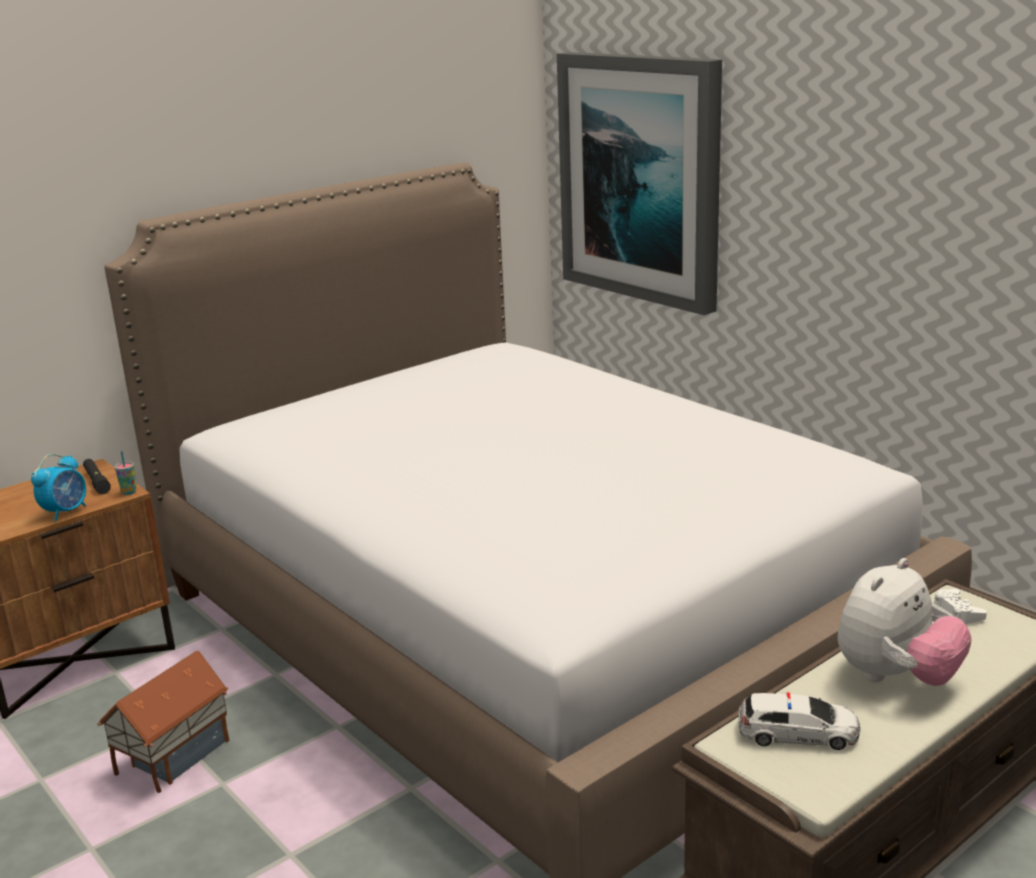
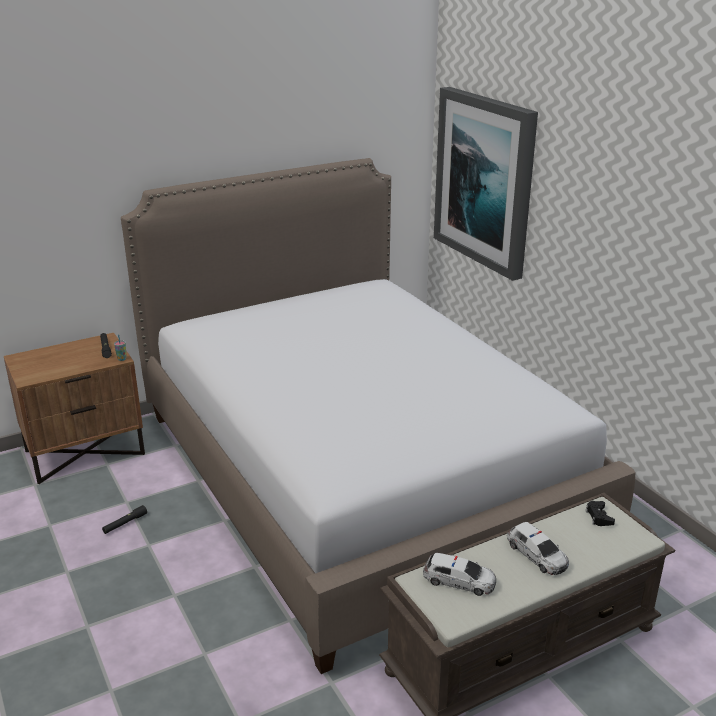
camera: 10 degrees right, 5 degrees up
(66, 512) = (82, 367): alarm clock -> none
(172, 757) = (125, 523): toy house -> black flashlight
(896, 677) = (537, 555): plush toy -> toy car
(957, 612) = (598, 517): white game controller -> black game controller

